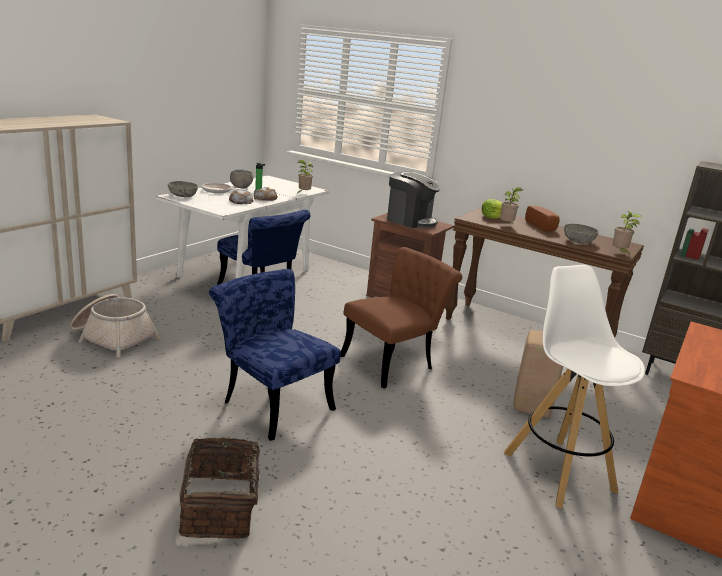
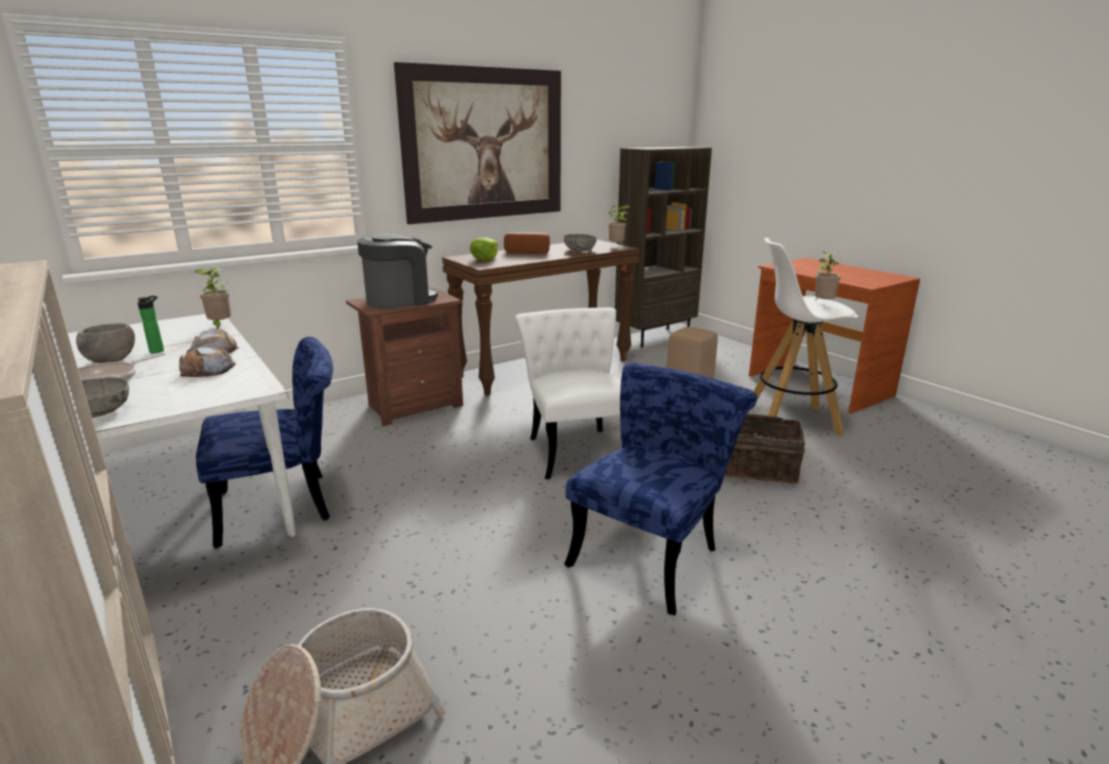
camera: 65 degrees left, 0 degrees up
(221, 508) = (894, 631): basket -> basket (757, 467)
(272, 403) = (652, 553): blue chair -> blue chair turned 150 degrees clockwise
(393, 362) = (576, 448): brown chair -> white chair
(507, 225) = (518, 259): potted plant -> potted plant (823, 304)
(542, 128) = (485, 144): none -> picture

